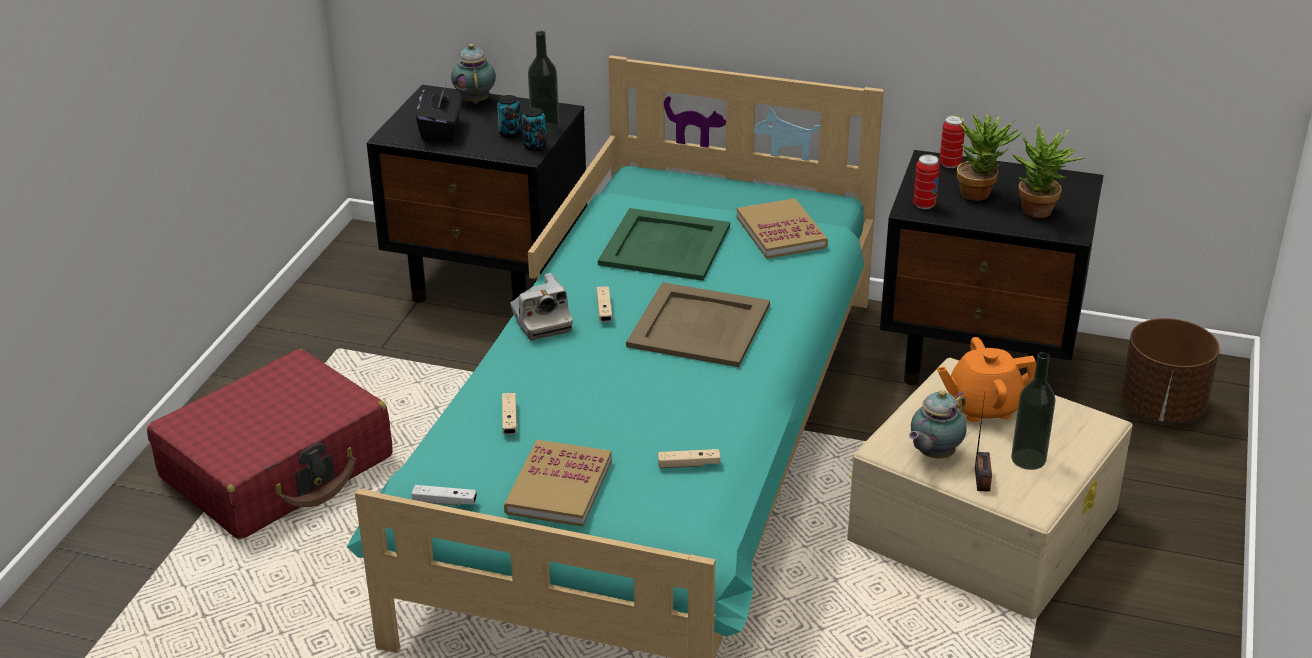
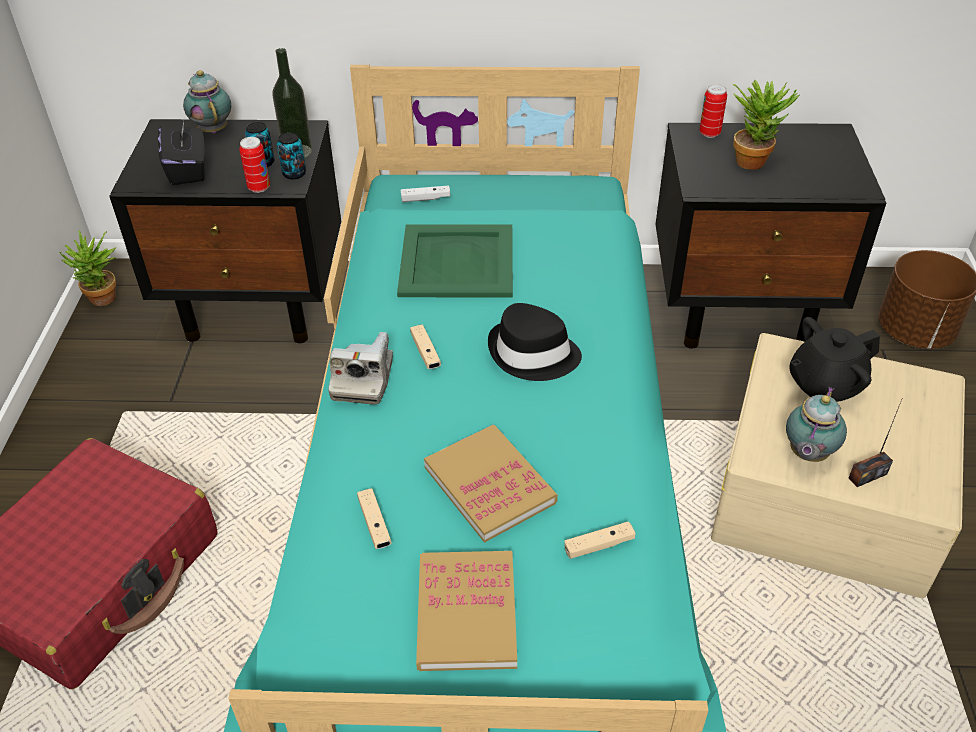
camera: 15 degrees left, 10 degrees up
(444, 502) = (338, 668): white game controller -> white game controller (425, 198)
(541, 321) = (363, 379): camera -> camera turned 45 degrees clockwise
(700, 326) = (533, 355): beige tray -> black hat
(781, 232) = (564, 227): book -> book (489, 485)
(924, 205) = (710, 182): can -> can (259, 187)
(981, 479) = (867, 476): radio -> radio turned 75 degrees clockwise
(983, 407) = (824, 386): orange teapot -> black teapot
(1028, 459) = (897, 441): bottle -> none
(1039, 214) = (820, 175): potted plant -> potted plant (104, 301)

